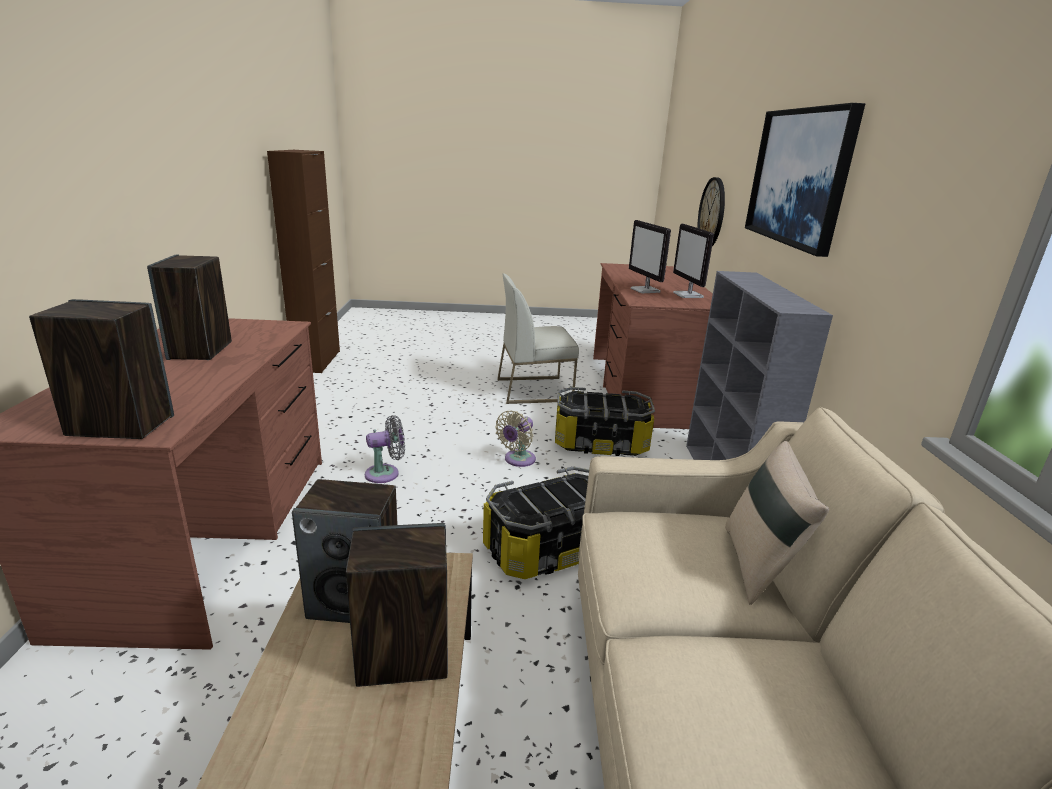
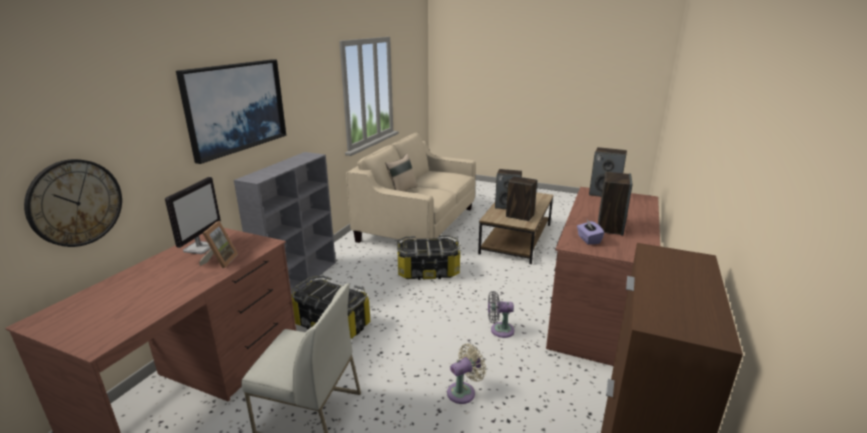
camera: 155 degrees left, 0 degrees up
(255, 332) = (588, 239): none -> purple tissue box
(517, 460) = (404, 322): beige fan -> beige fan (463, 392)
(645, 290) = (220, 261): monitor -> picture frame

